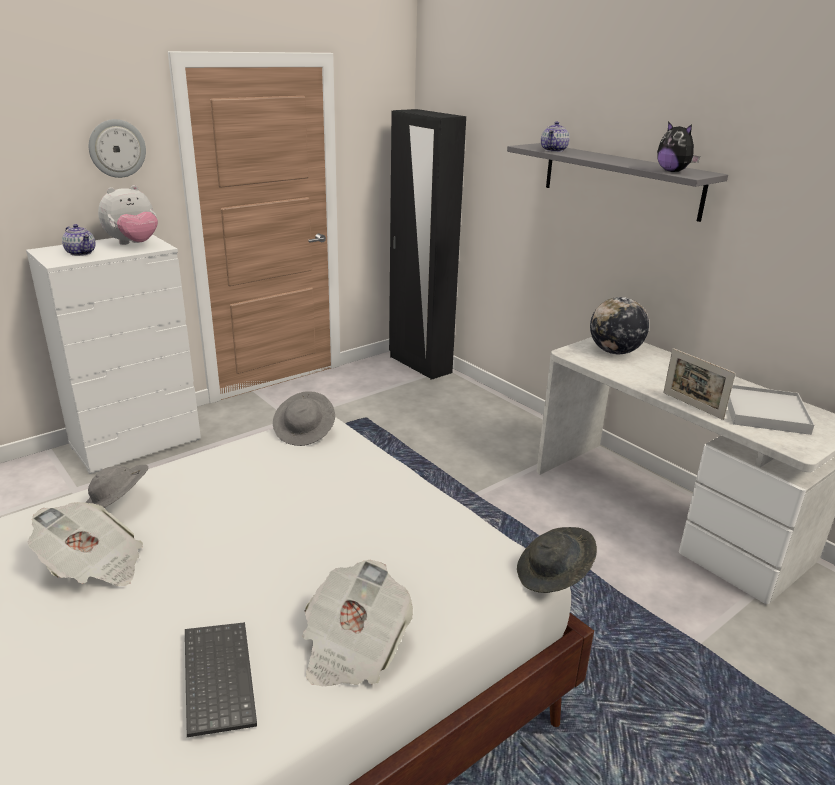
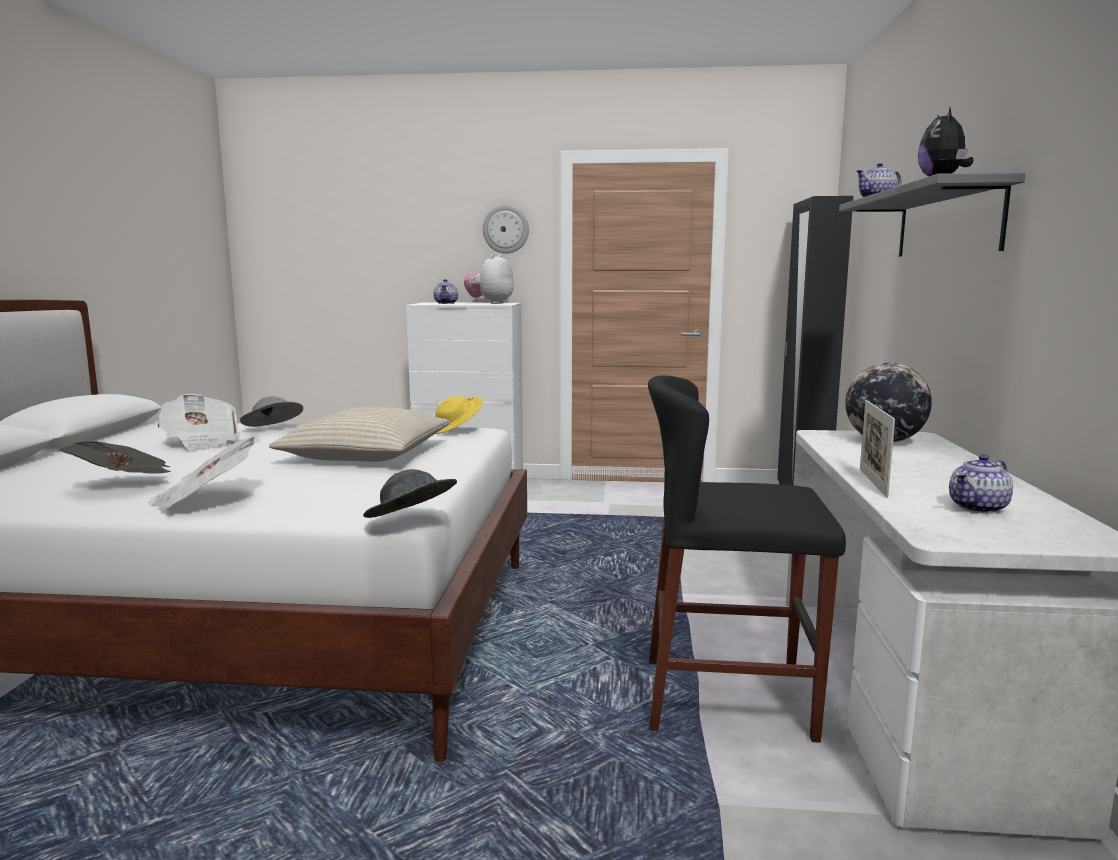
camera: 45 degrees right, 15 degrees down
(133, 244) = (490, 303): plush toy -> plush toy turned 105 degrees clockwise
(216, 677) = (125, 485): keyboard -> newspaper
(305, 432) = (456, 430): grey hat -> yellow hat
(316, 504) = (366, 454): none -> beige pillow
(611, 568) = (727, 699): none -> black stool
(765, 413) = (979, 508): white tray -> teapot

